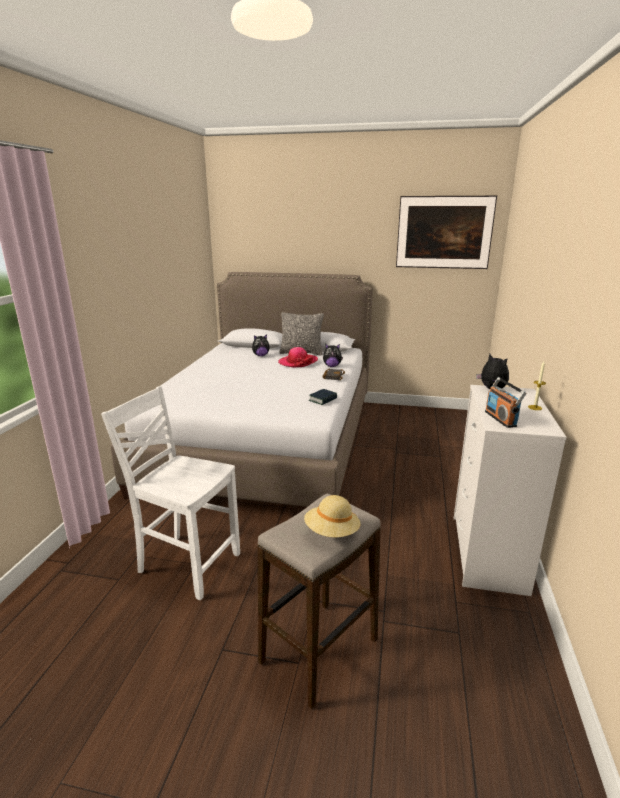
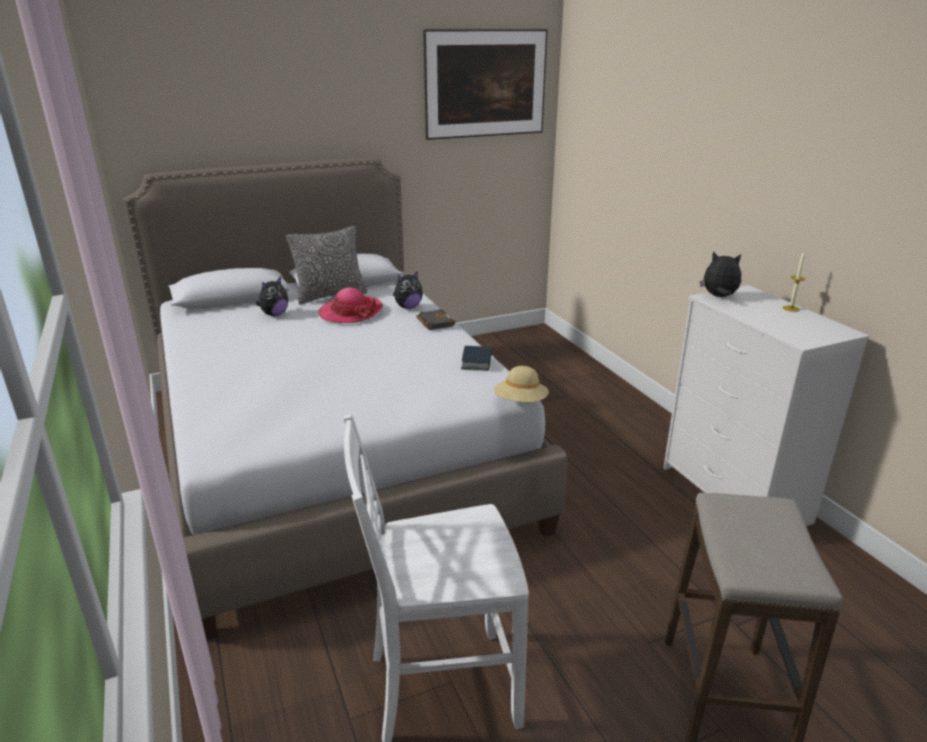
camera: 35 degrees left, 5 degrees up
(332, 532) = (786, 540): beige hat -> beige hat (521, 403)
(500, 419) = (791, 332): radio -> none

